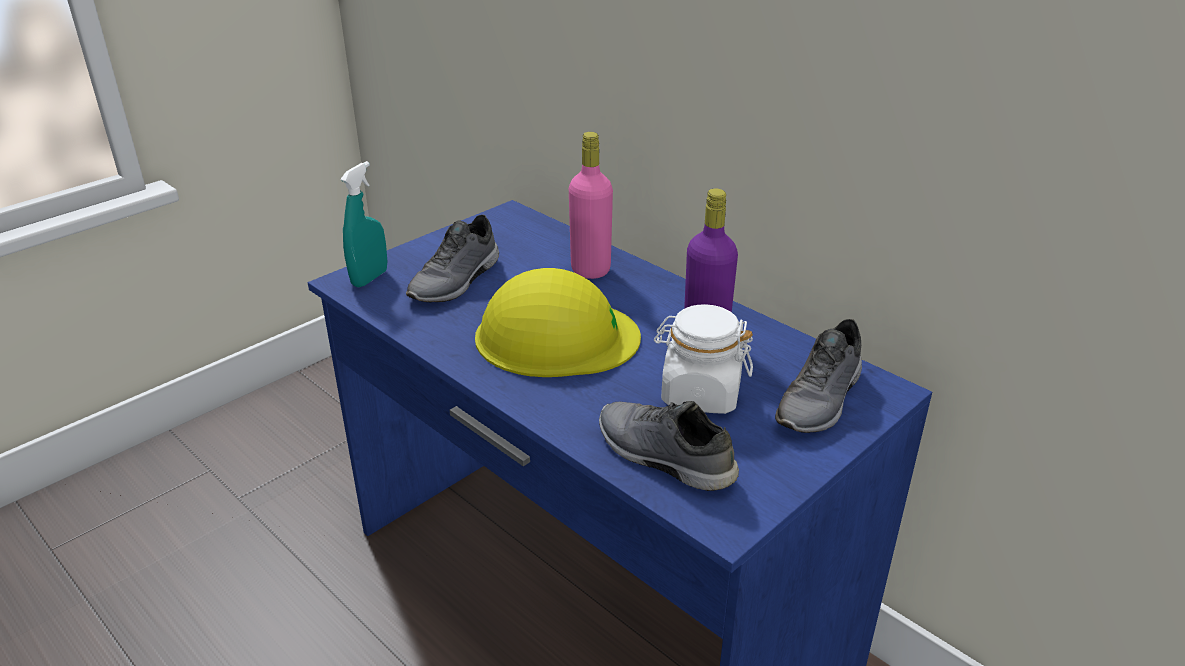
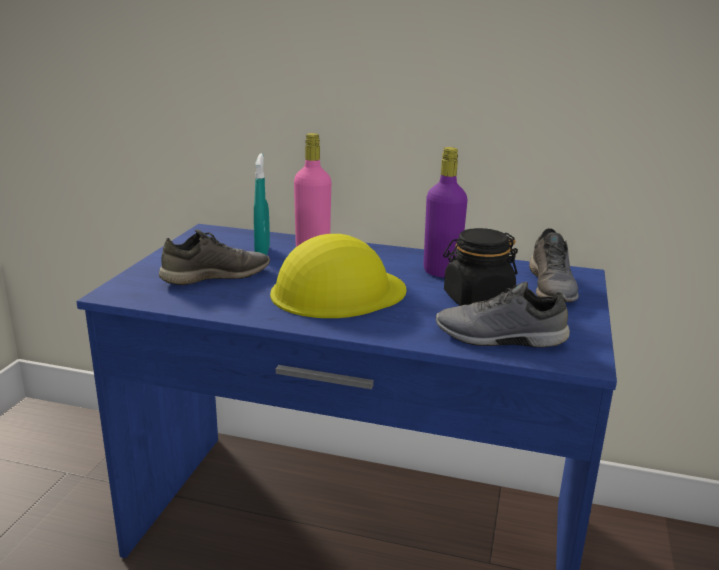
camera: 30 degrees left, 10 degrees down
(369, 278) = (135, 287): turquoise spray bottle -> turquoise spray bottle (262, 251)
(457, 281) = (215, 275): grey shoe -> grey shoe turned 120 degrees counterclockwise
(700, 393) = (477, 300): white jar -> black jar

